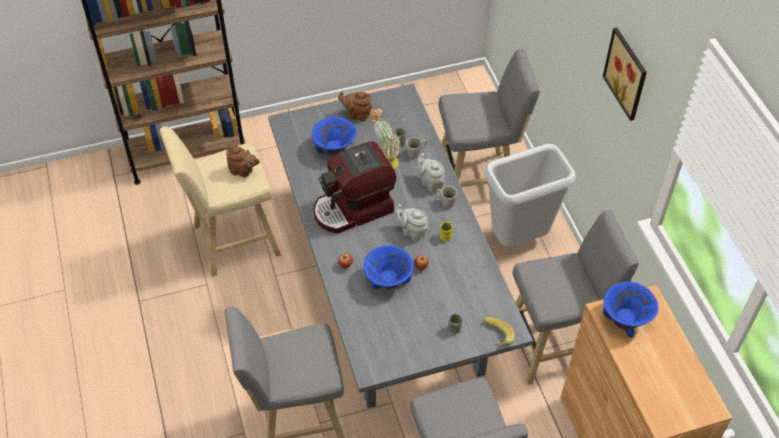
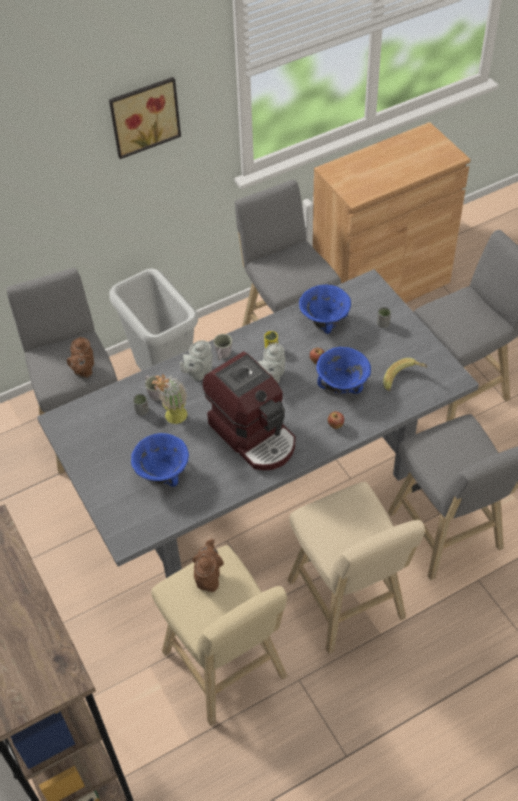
camera: 100 degrees left, 0 degrees up
(256, 329) = (348, 604): none -> beige stool
(357, 115) = (101, 462): brown teapot -> brown teapot (83, 370)
(495, 338) = (382, 294): banana -> banana (404, 381)
(625, 319) = (359, 182): blue bowl -> blue bowl (325, 321)

